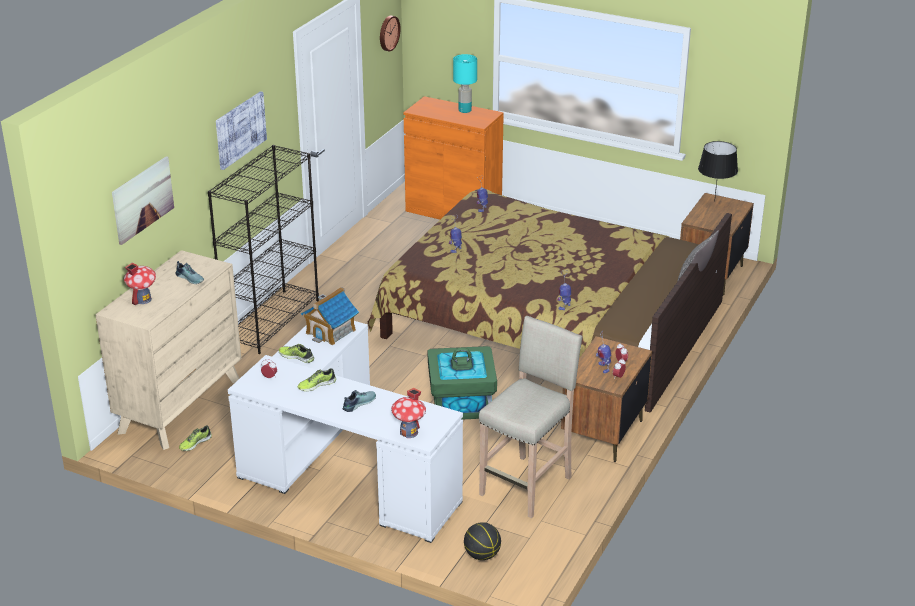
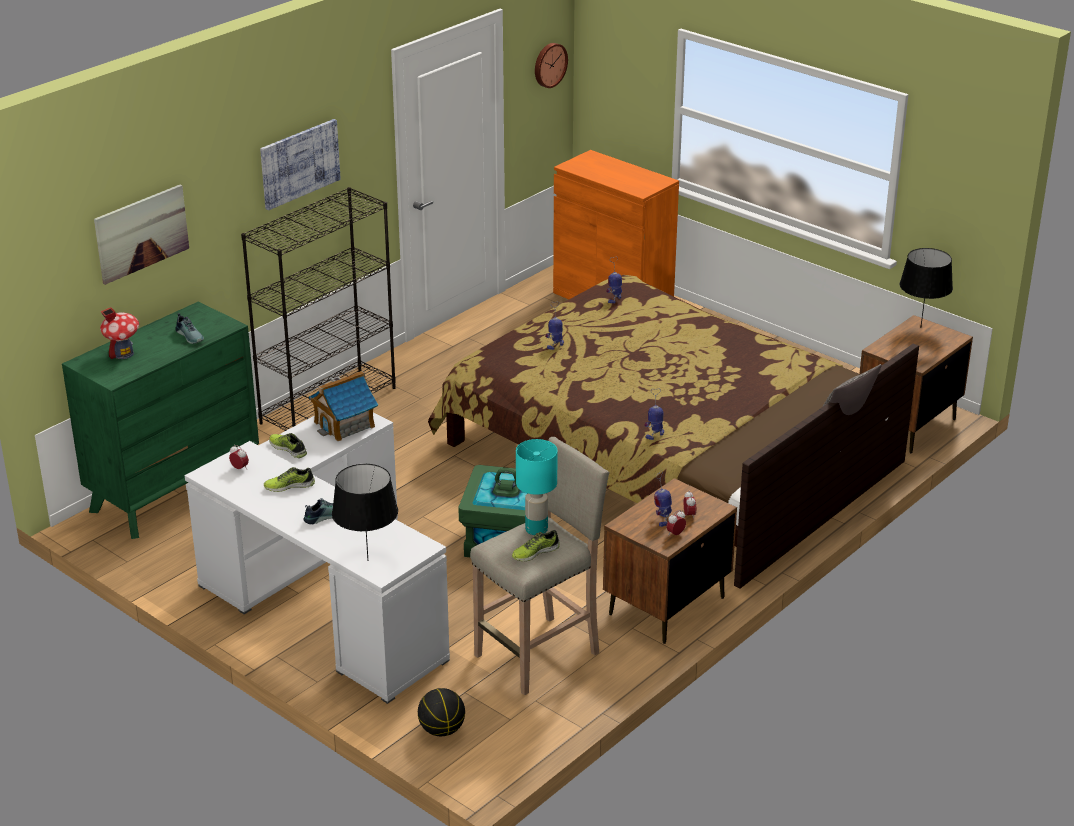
camera: 15 degrees right, 0 degrees up
(180, 406) = (174, 490): beige dresser -> green dresser
(195, 443) = (170, 537): shoe -> shoe (535, 552)
(409, 432) = (368, 560): toy house -> black table lamp
(465, 110) = (631, 173): turquoise table lamp -> turquoise table lamp (536, 529)

